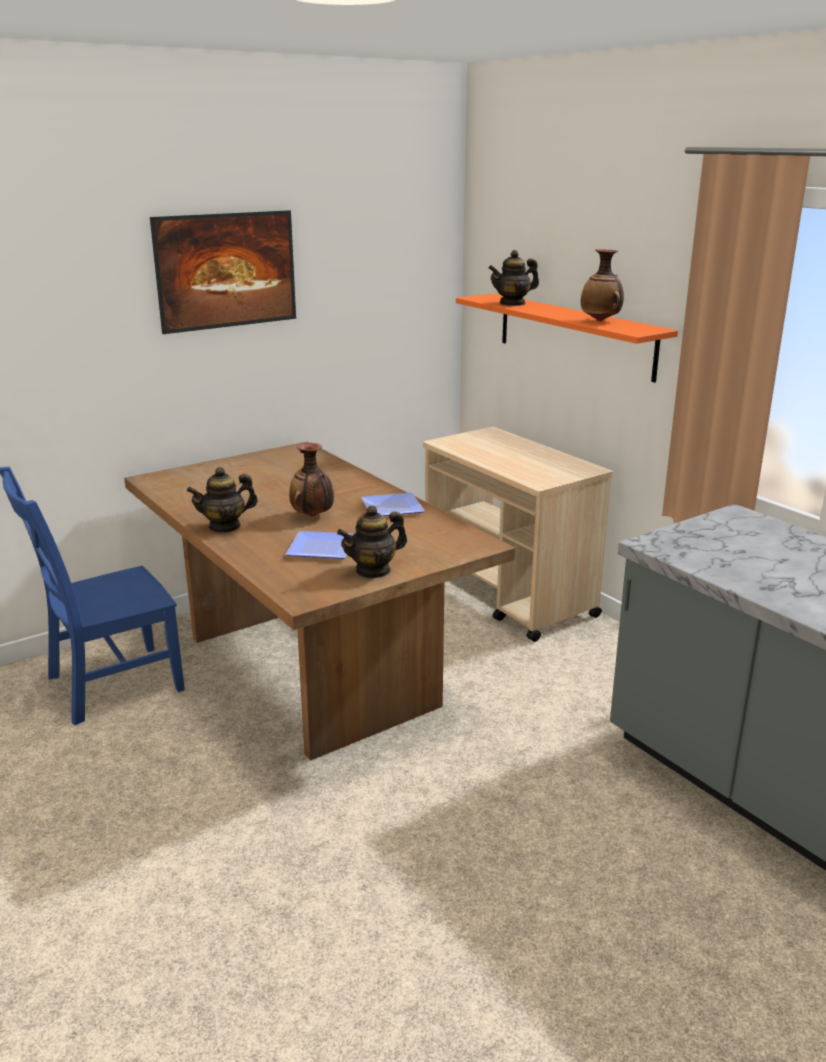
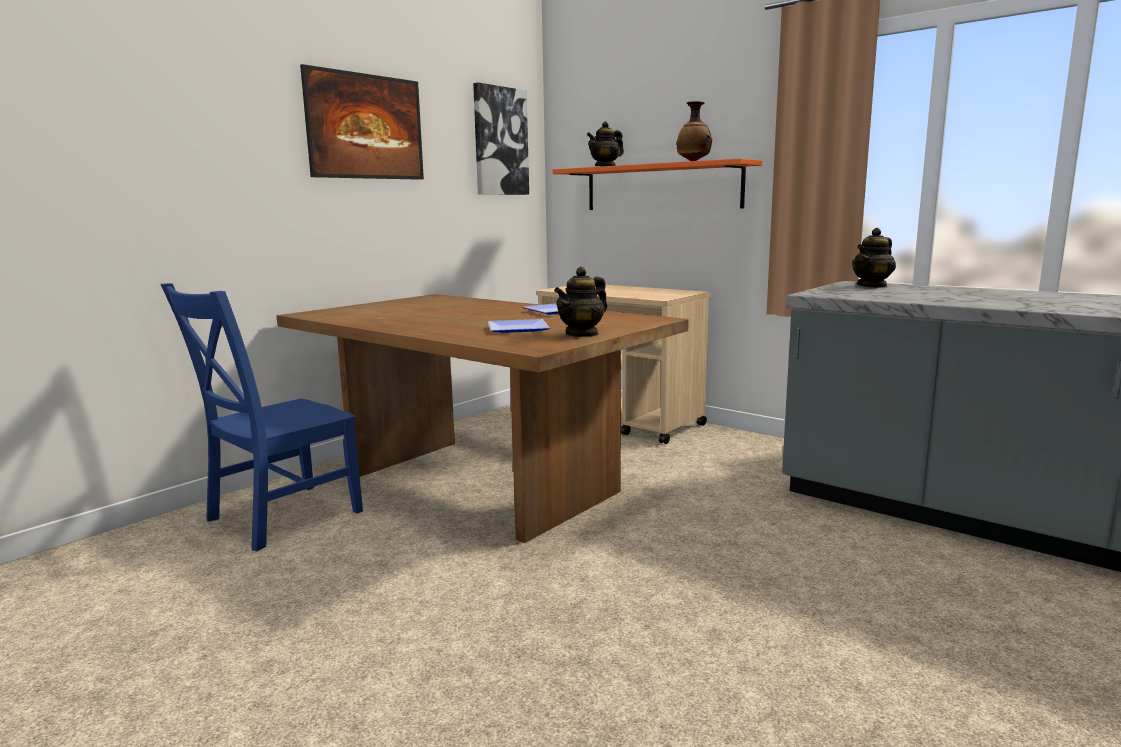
camera: 15 degrees left, 10 degrees down
(225, 526) = (410, 327): teapot -> teapot (872, 286)
(313, 516) = (488, 318): vase -> none
(399, 260) = (500, 141): none -> picture

